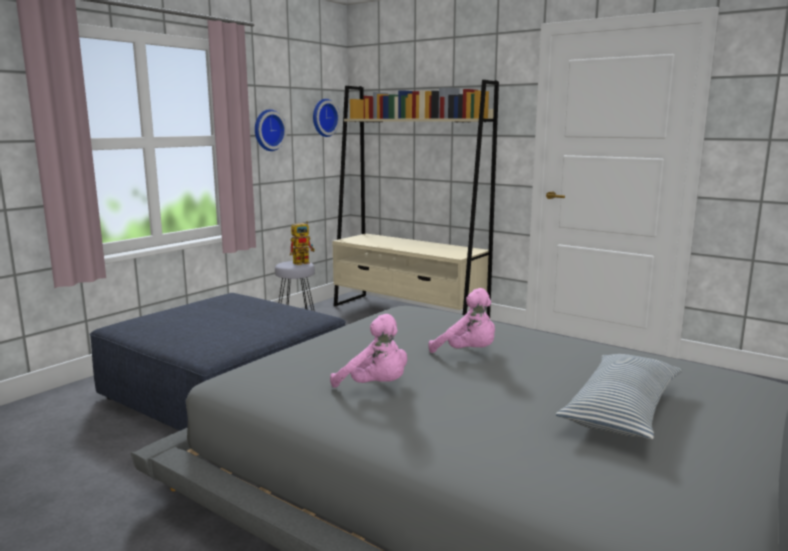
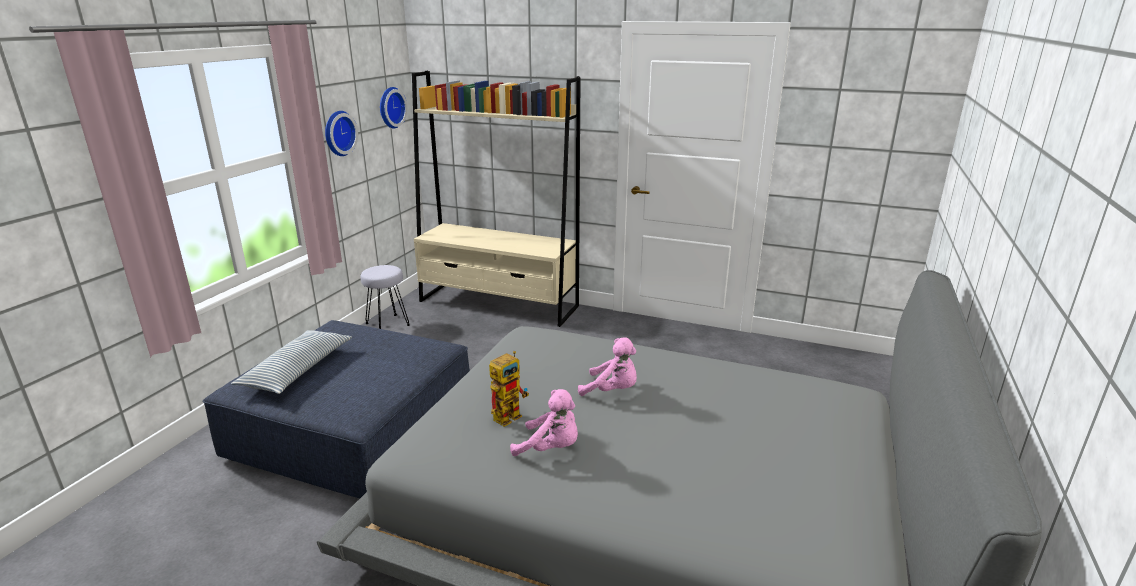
camera: 15 degrees left, 10 degrees up
(304, 262) = (390, 267): toy robot -> toy robot (510, 414)
(622, 410) = (760, 443): pillow -> pillow (297, 370)

